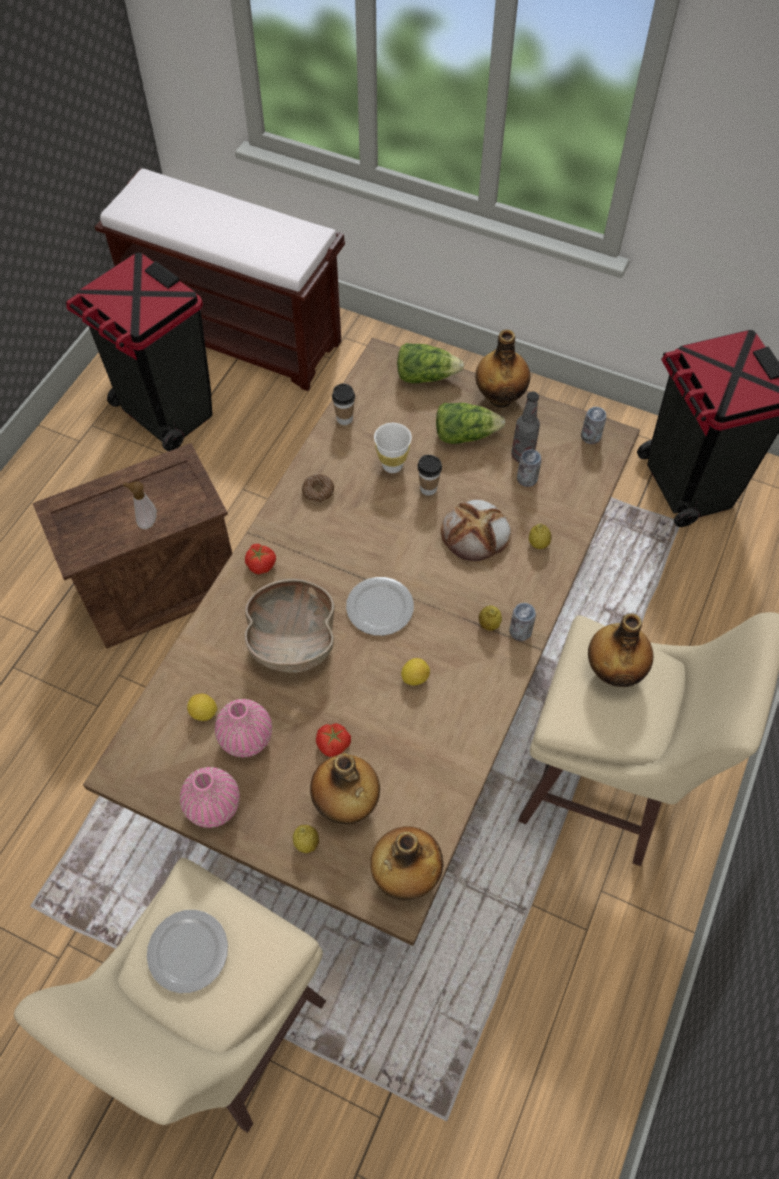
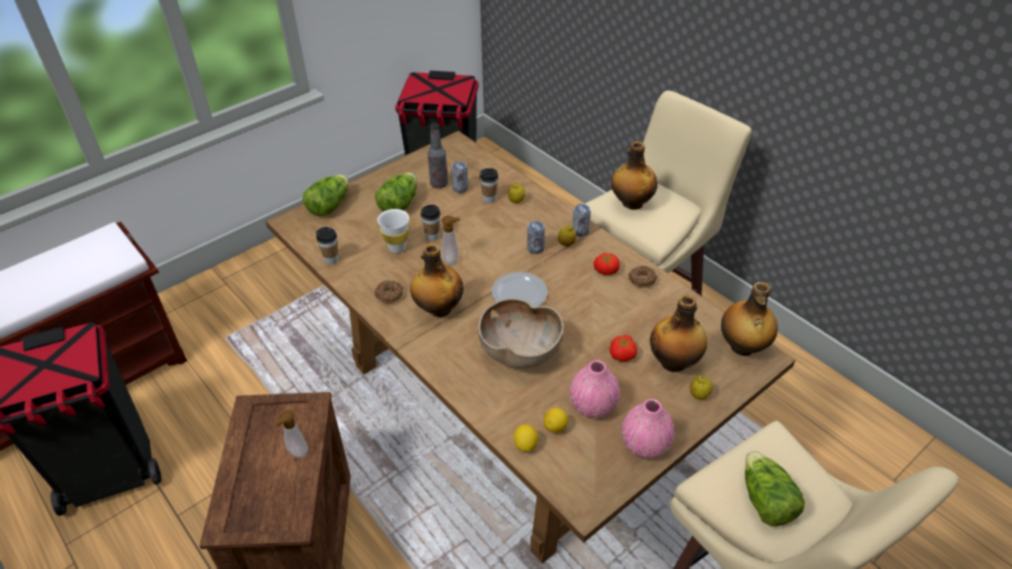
camera: 65 degrees left, 15 degrees down
(186, 951) = (765, 500): plate -> lettuce
(261, 564) = (434, 349): tomato -> tomato (605, 270)
(400, 524) = (452, 260): none -> soap dispenser
(415, 677) = (589, 293): lemon -> lemon (525, 445)
(468, 727) = (642, 280): none -> donut
(476, 533) = (488, 226): bread -> none
(500, 397) = (380, 177): bottle -> bottle (438, 308)
(525, 515) = (489, 199): none -> cup
(590, 437) = (448, 151): can -> can (535, 249)

